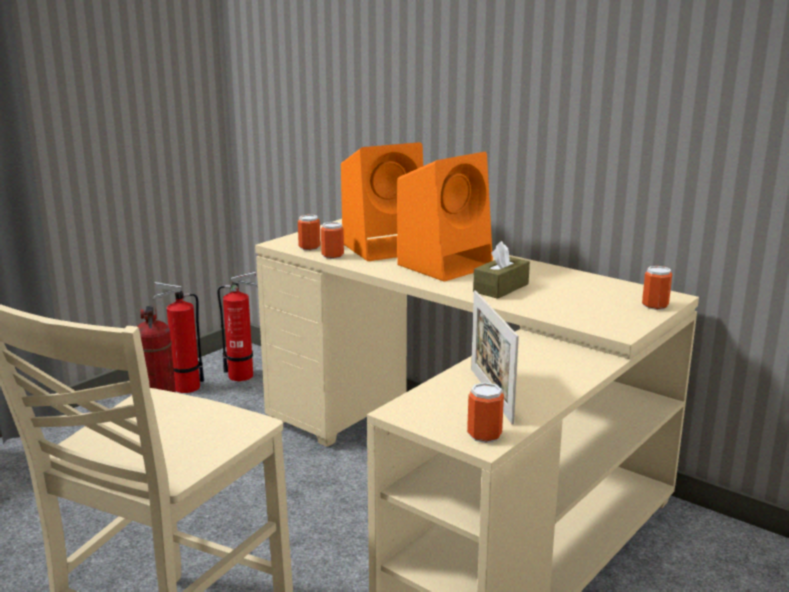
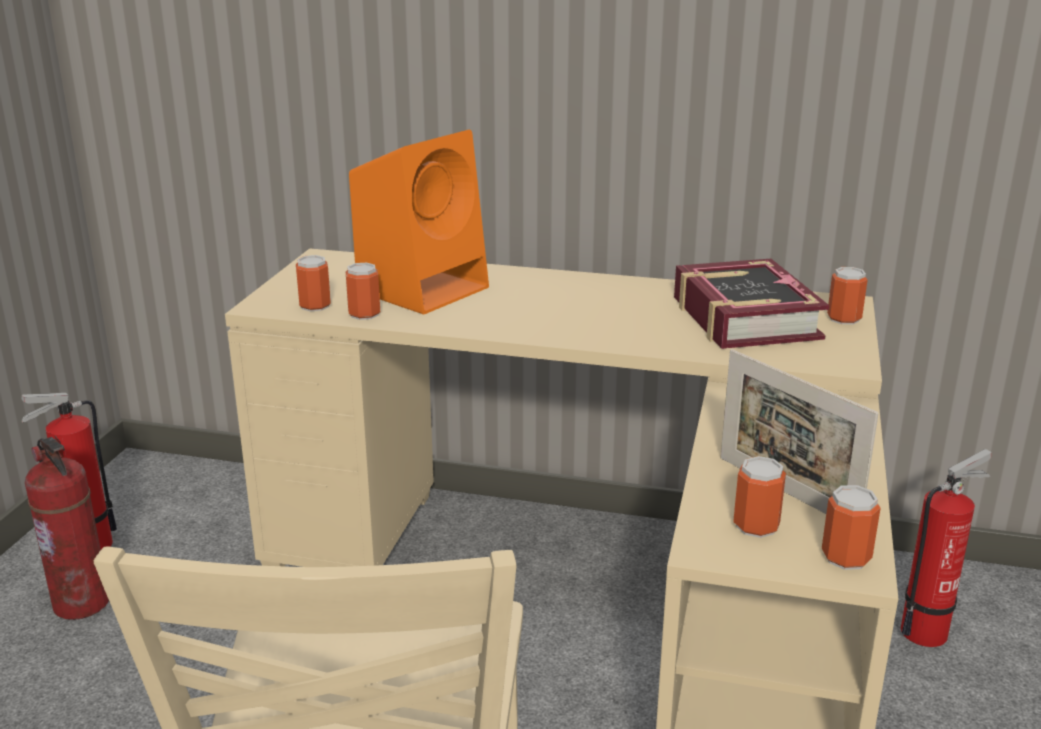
camera: 25 degrees left, 5 degrees up
(244, 375) = (170, 505): fire extinguisher -> fire extinguisher (928, 630)
(446, 265) = (535, 303): orange speaker -> none
(447, 407) = (756, 526): none -> can
(501, 288) = (643, 326): brown tissue box -> none
(579, 294) = (744, 318): none -> book

